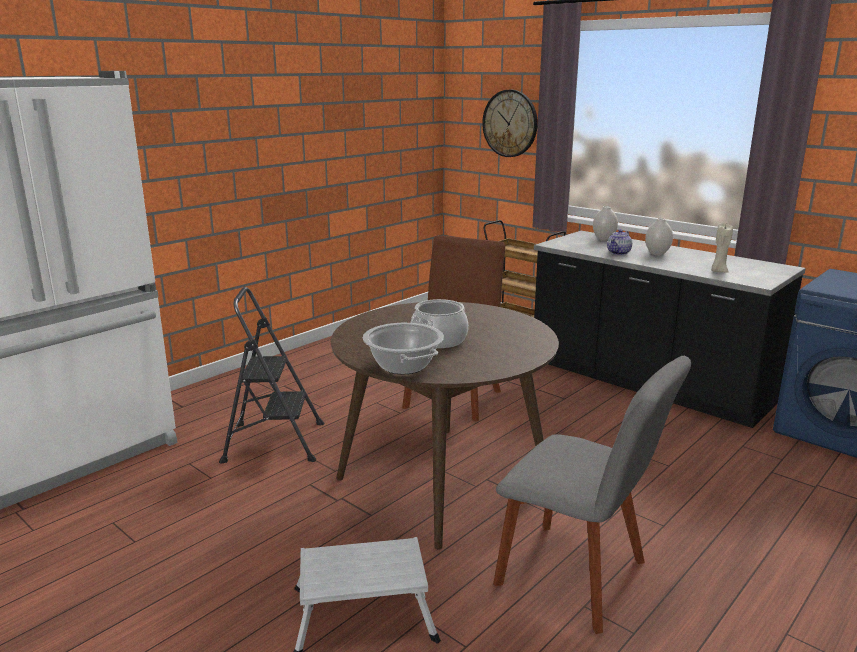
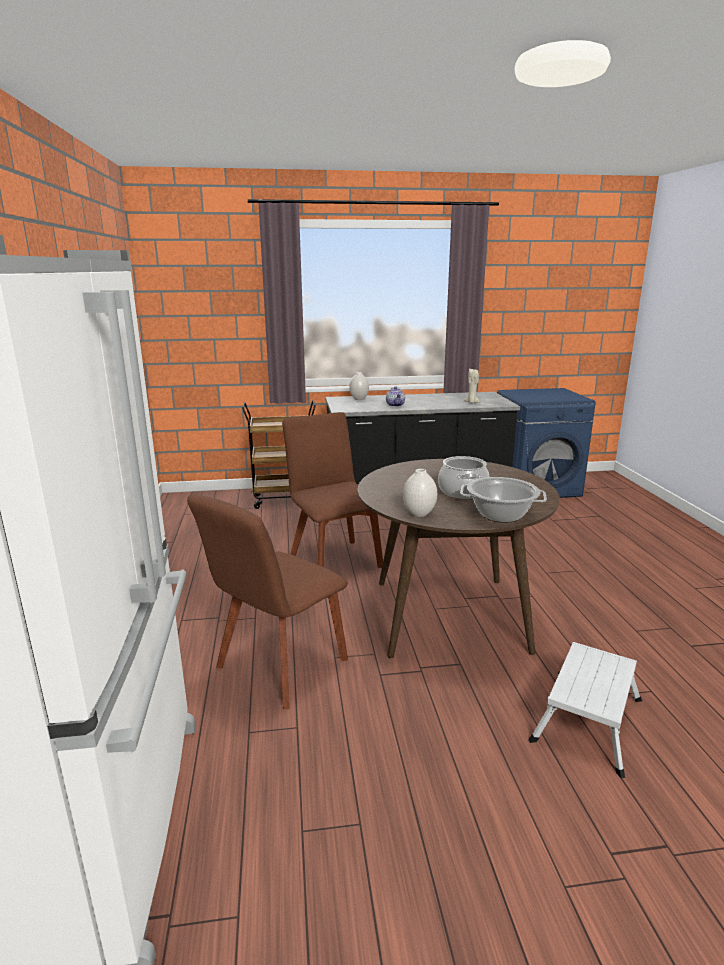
camera: 50 degrees left, 0 degrees up
(270, 441) = (278, 667): black step ladder -> brown chair
(510, 123) = (225, 312): wall clock -> none
(578, 576) = (605, 619): grey chair -> none
(656, 254) = (415, 401): white vase -> white vase (419, 514)

